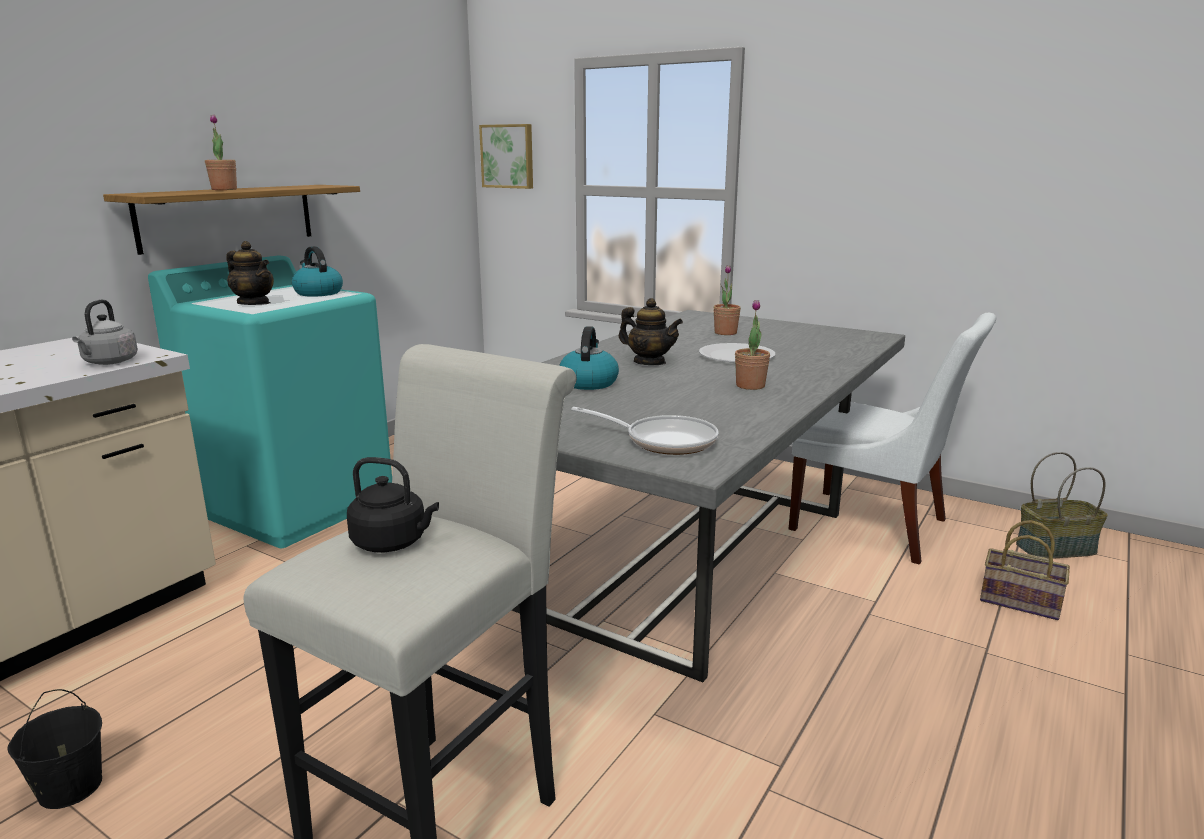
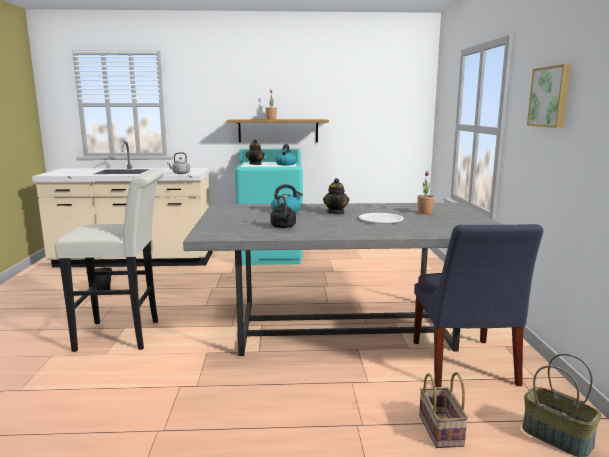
camera: 55 degrees right, 5 degrees down
(393, 543) = (107, 226): black kettle -> black kettle (283, 227)
(508, 156) = (441, 107): picture -> picture (551, 97)
(663, 441) = (226, 229): frying pan -> none
(750, 386) = (329, 227): potted plant -> none
(875, 527) = (463, 365): white chair -> blue chair

